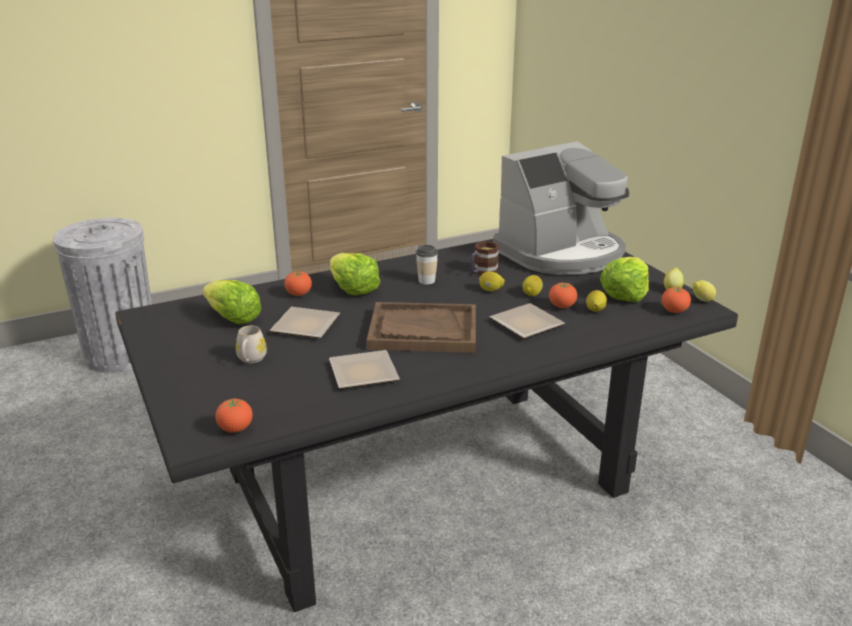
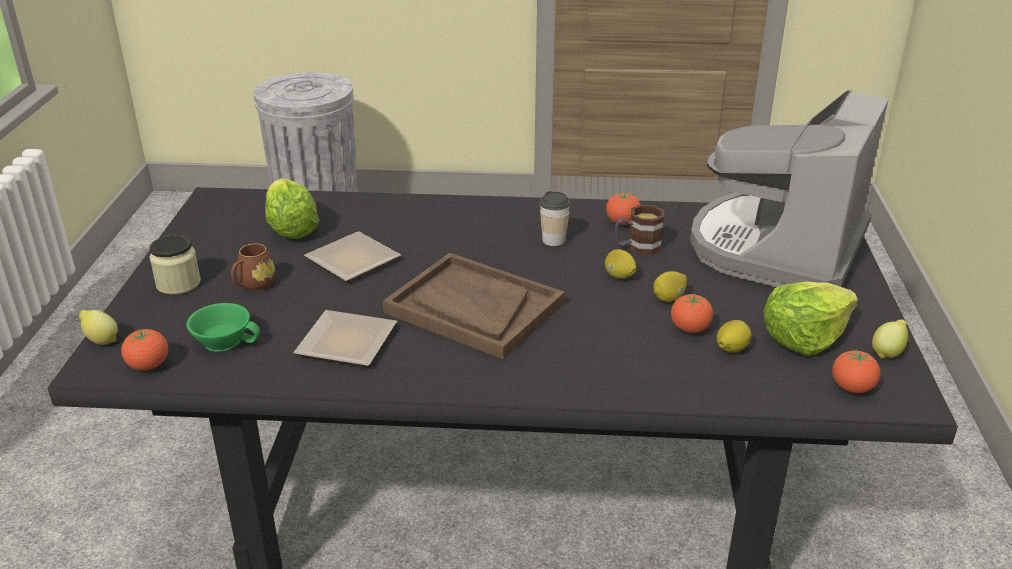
camera: 30 degrees right, 5 degrees up
(189, 374) = (178, 283): none -> jar
(251, 359) = (254, 285): white mug -> brown mug
(274, 397) = (225, 340): none -> green cup
(299, 294) = (389, 217): tomato -> tomato (622, 223)
(353, 289) = (455, 227): lettuce -> none
(524, 324) = (609, 339): plate -> none
(561, 253) = (778, 248): coffee machine -> coffee machine turned 120 degrees clockwise
(701, 301) = (916, 384): lemon -> lemon (101, 340)

